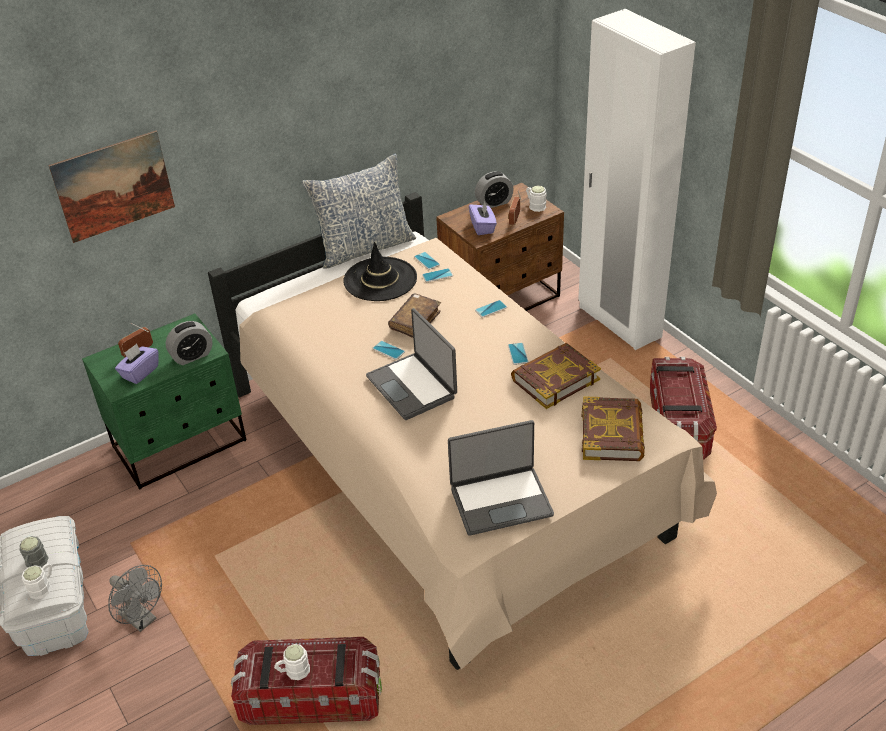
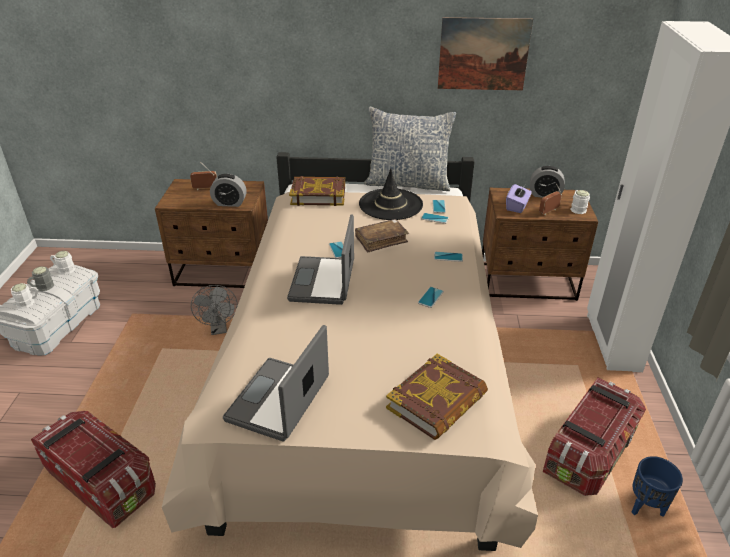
camera: 35 degrees right, 5 degrees down
(114, 186) = (215, 53): picture -> picture (483, 54)
(140, 372) = (191, 199): purple tissue box -> none
(142, 619) = (82, 362): grey fan -> grey fan (219, 329)
(180, 444) = (223, 272): green nightstand -> brown nightstand
(293, 671) = (76, 449): white mug -> white mug (64, 269)
(500, 500) = (280, 400): laptop -> laptop turned 90 degrees clockwise
(555, 379) = (438, 331): book -> book (318, 195)
(745, 444) = (646, 508): none -> blue planter

